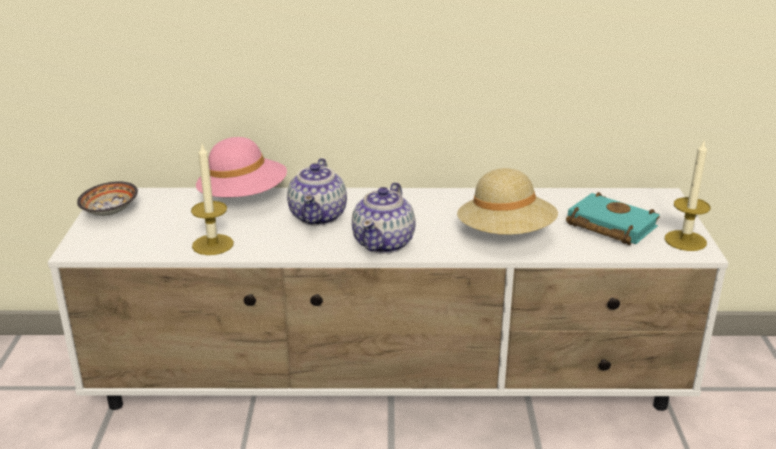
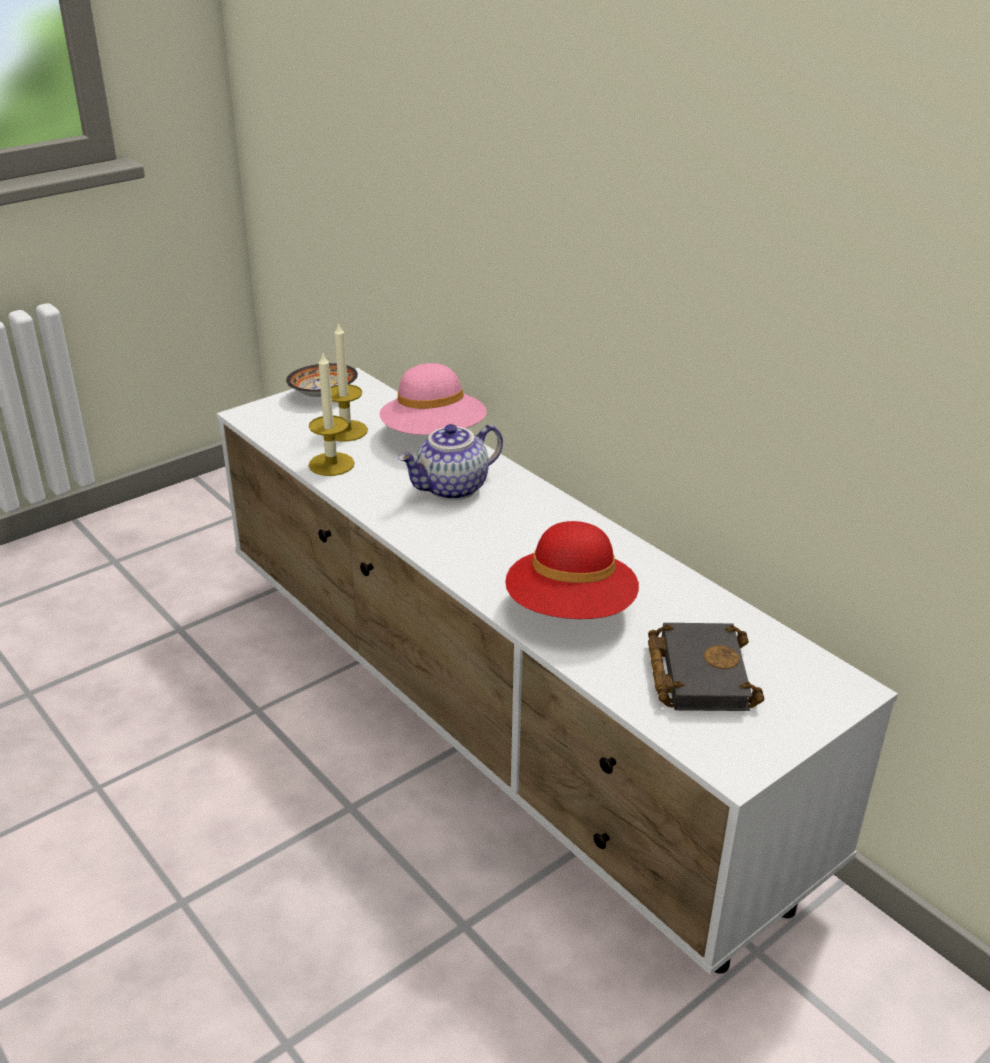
camera: 50 degrees right, 5 degrees up
(384, 243) = (451, 546): teapot -> none
(506, 235) = (571, 610): beige hat -> red hat
(608, 226) = (697, 673): turquoise book -> black book
(685, 240) = (746, 748): candle -> candle (346, 431)

